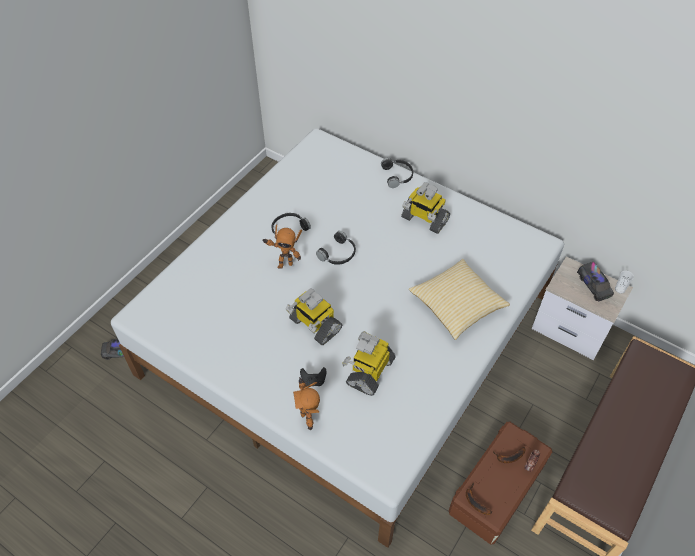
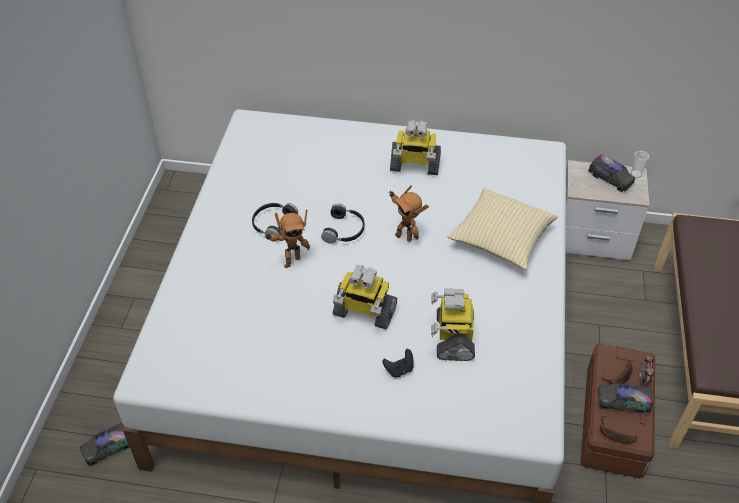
camera: 25 degrees left, 5 degrees down
(308, 417) = (417, 409): toy robot -> toy robot (404, 236)
(398, 176) = (359, 131): black headphones -> none
(499, 478) = (622, 403): none -> toy truck

